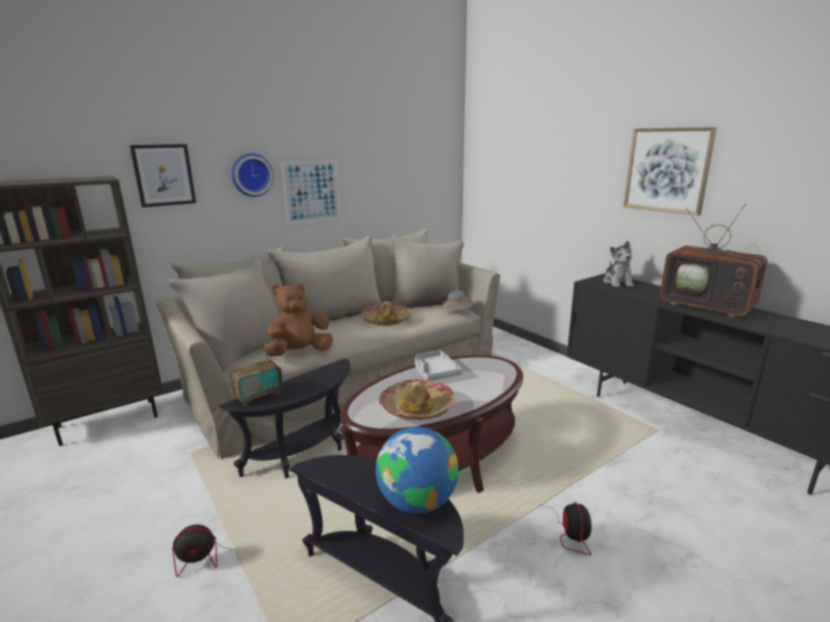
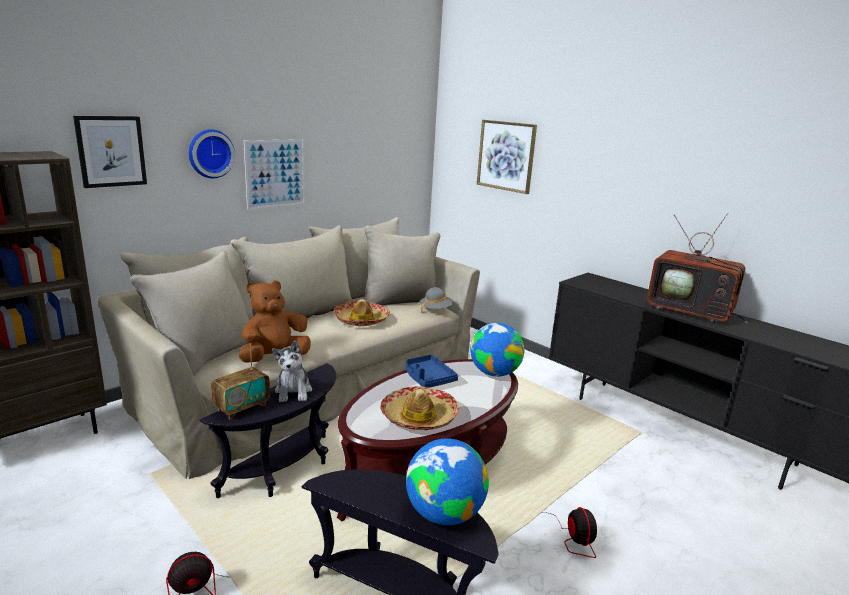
camera: 10 degrees left, 0 degrees up
(435, 372) = (428, 378): grey tray -> blue tray
(501, 368) = (494, 373): none -> globe
(617, 282) = (601, 283): plush toy -> plush toy (293, 391)
(667, 170) = (652, 173): picture -> picture (506, 156)

